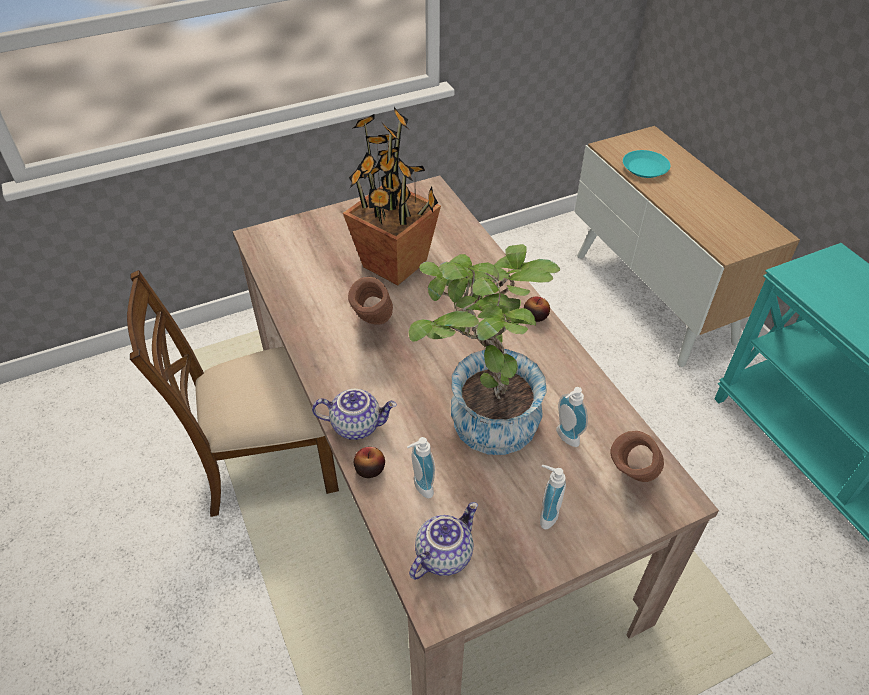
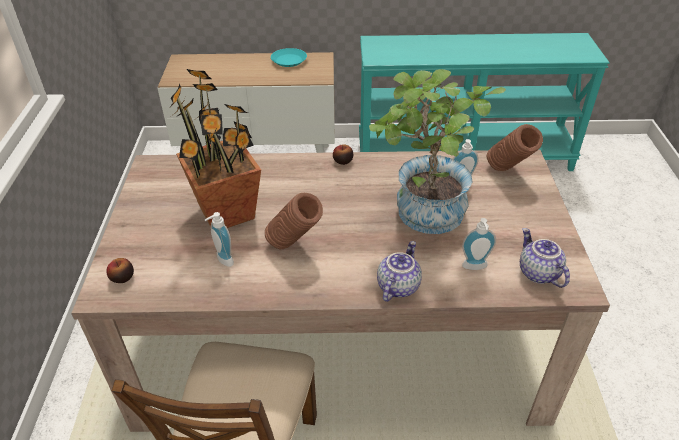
camera: 65 degrees left, 5 degrees down
(370, 469) = (446, 290): apple -> apple (122, 277)
(545, 514) = (520, 215): soap dispenser -> soap dispenser (222, 260)
(645, 168) = (213, 74): turquoise plate -> turquoise plate (289, 60)

